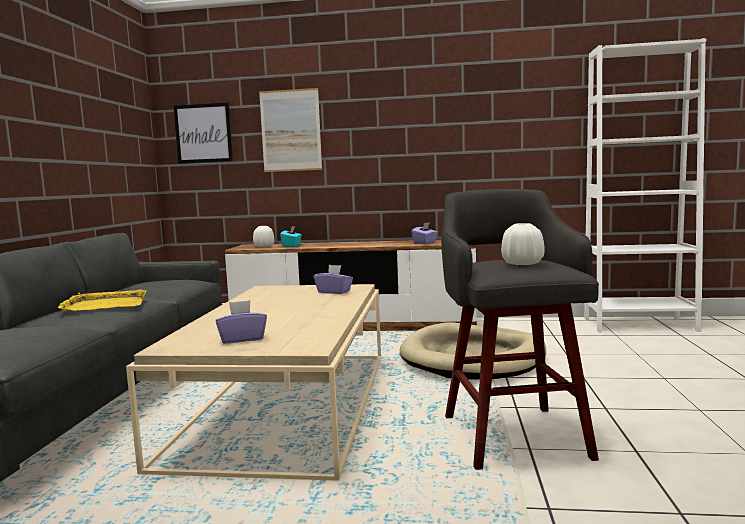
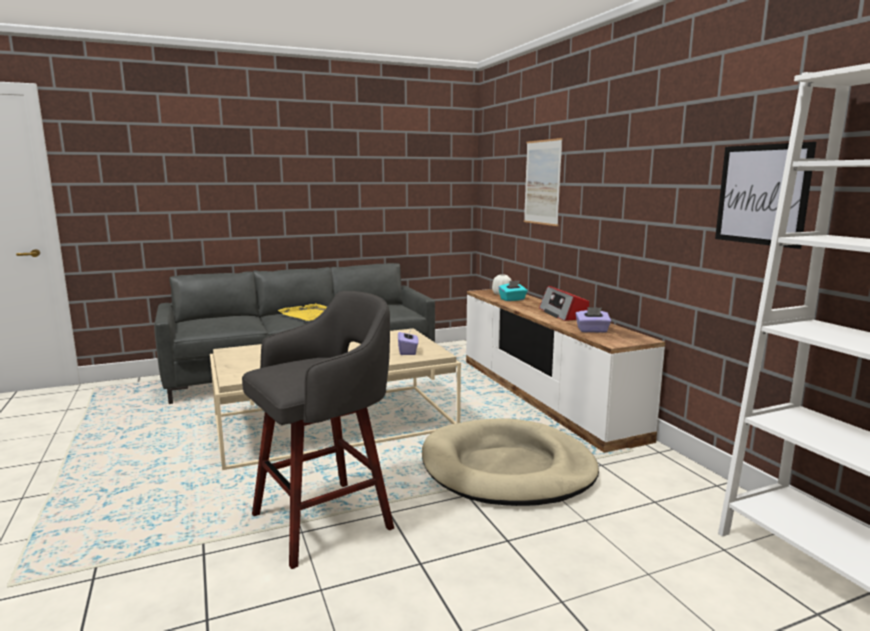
camera: 60 degrees right, 5 degrees up
(203, 133) = (497, 180): picture -> picture (762, 194)
(242, 339) = (251, 360): purple tissue box -> none
(366, 243) = (563, 314): none -> radio
(522, 263) = (300, 370): white vase -> none

